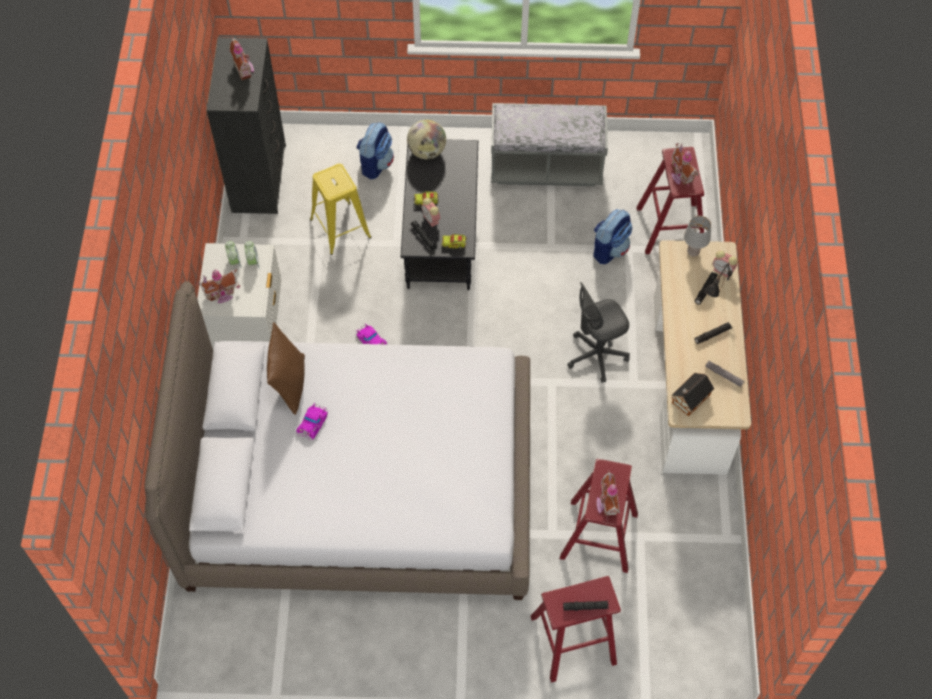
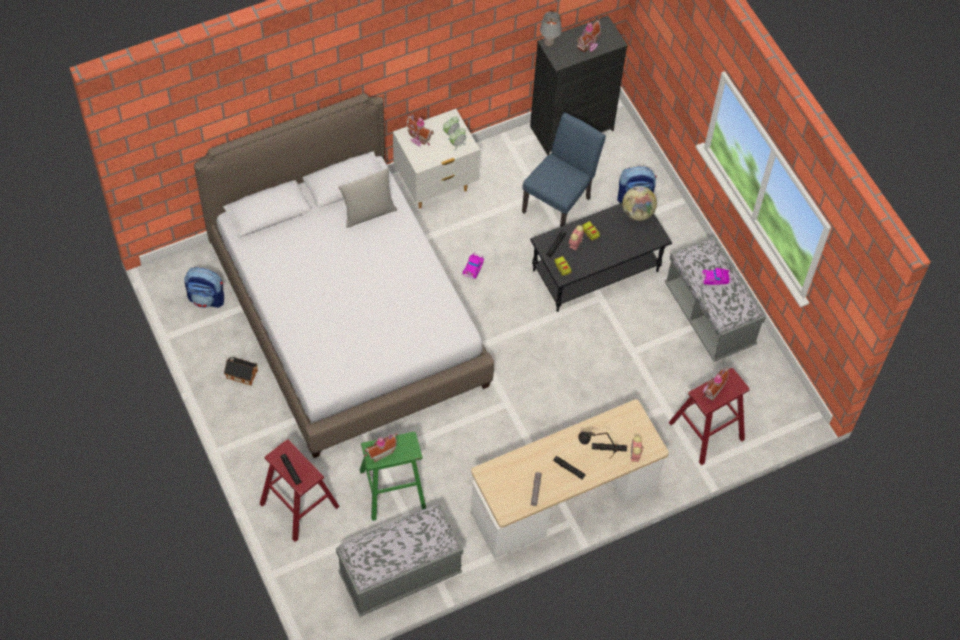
camera: 60 degrees right, 0 degrees up
(289, 384) = (368, 213): brown pillow -> grey pillow
(312, 423) = (346, 241): toy car -> toy car (715, 278)
(340, 228) = (560, 202): yellow stool -> blue chair
(596, 355) = (549, 425): grey office chair -> none
(599, 536) = (392, 489): red stool -> green stool
(609, 249) = (657, 394): backpack -> backpack (207, 298)
(689, 399) = (500, 474): toy house -> toy house (241, 374)
(693, 251) = (640, 426): grey table lamp -> grey table lamp (549, 42)
(704, 573) = (400, 574): none -> grey bench

